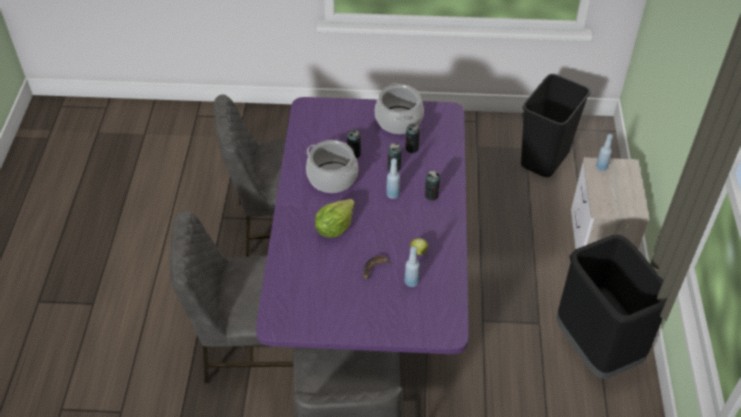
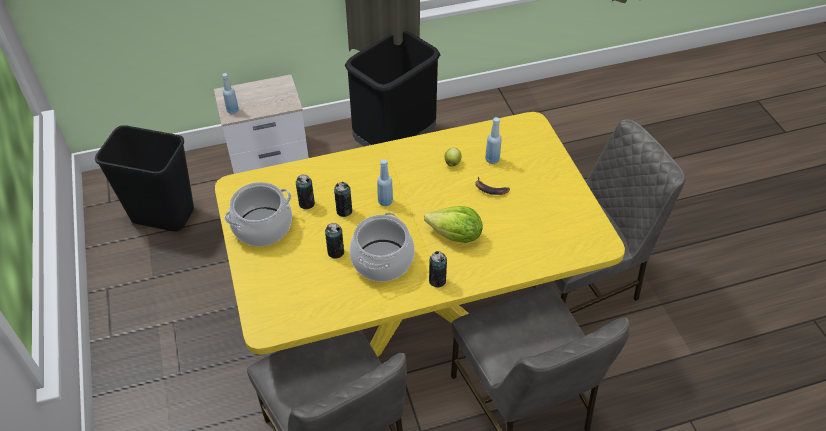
camera: 110 degrees left, 0 degrees up
(369, 298) = (413, 316): purple dining table -> yellow dining table
(431, 195) = (373, 171): can -> can (437, 280)

